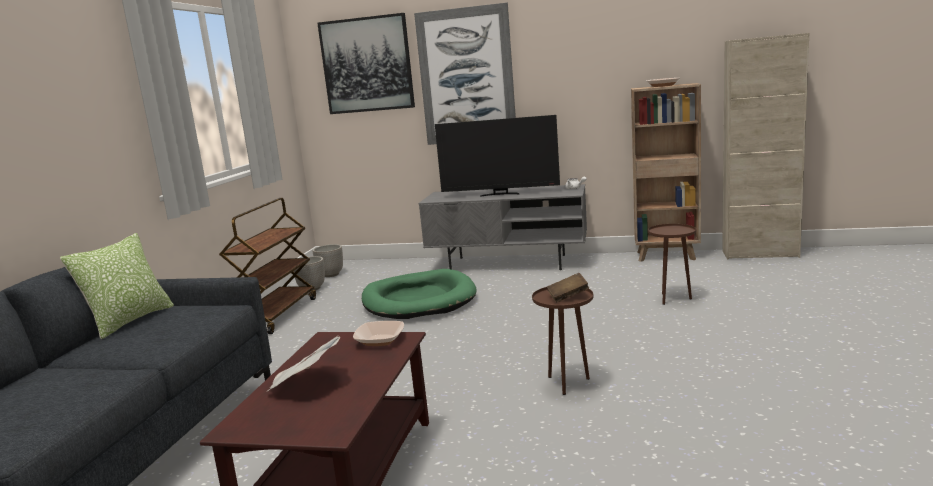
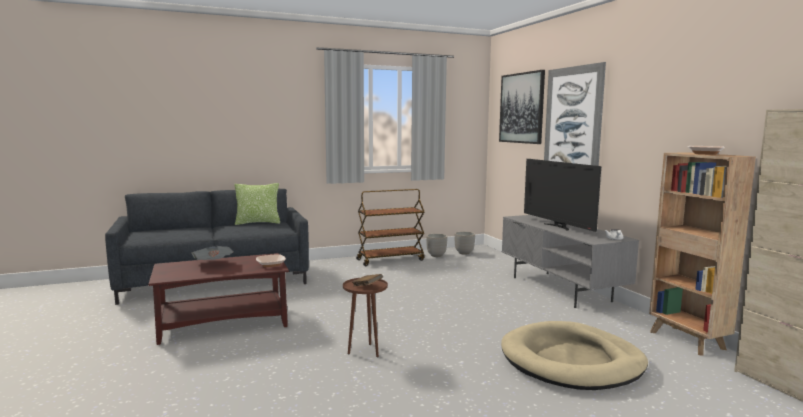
camera: 55 degrees right, 5 degrees down
(419, 300) = (452, 282): green dog bed -> none
(672, 299) = (571, 361): brown side table -> beige dog bed

